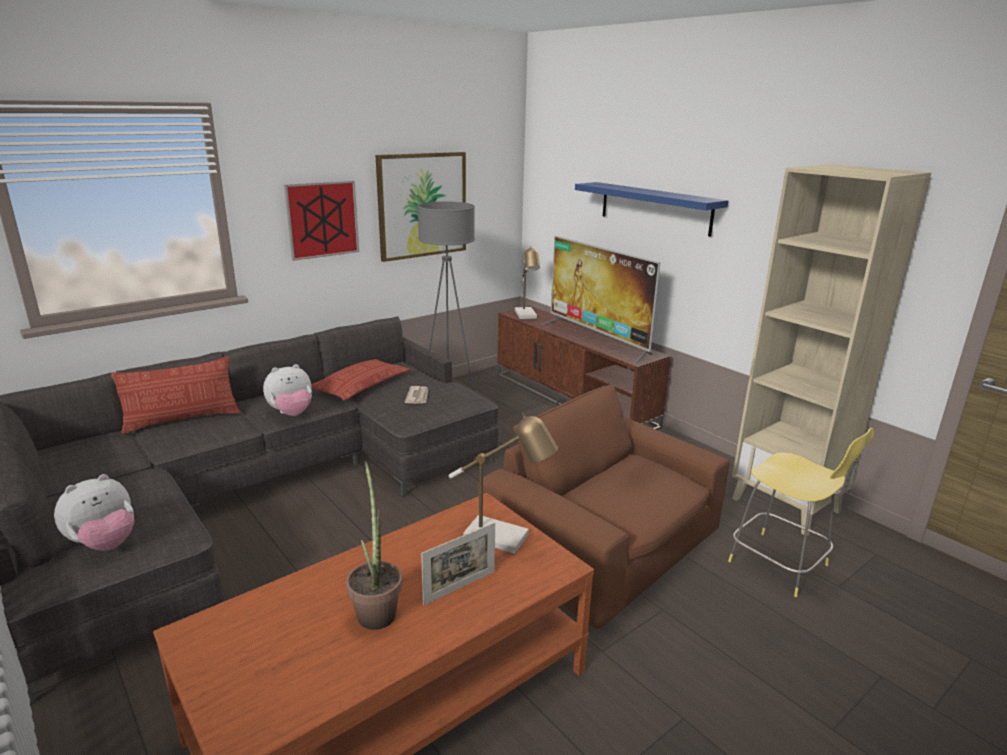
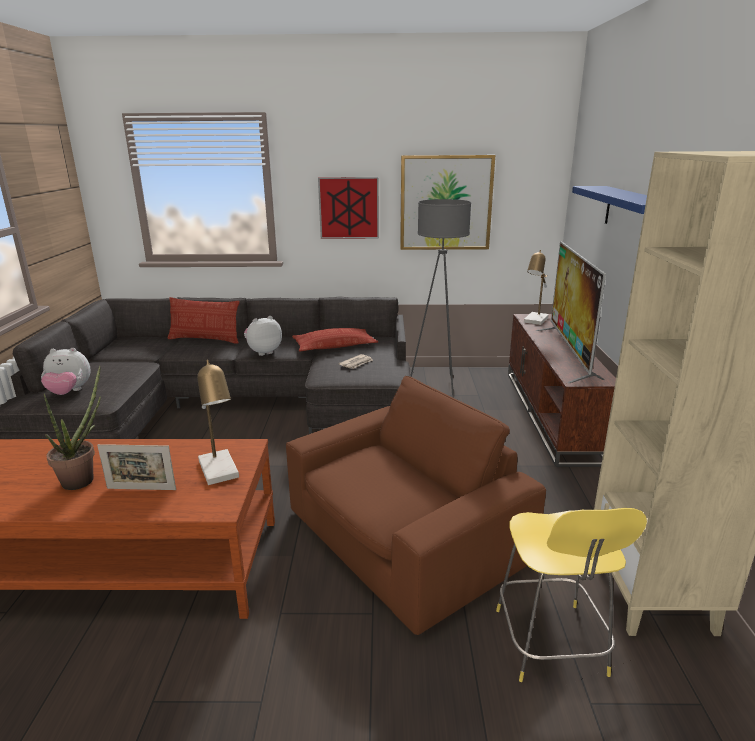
camera: 40 degrees right, 0 degrees up
(291, 413) = (263, 352): plush toy -> plush toy turned 135 degrees clockwise
(604, 543) = (404, 537): brown armchair -> brown armchair turned 60 degrees clockwise

